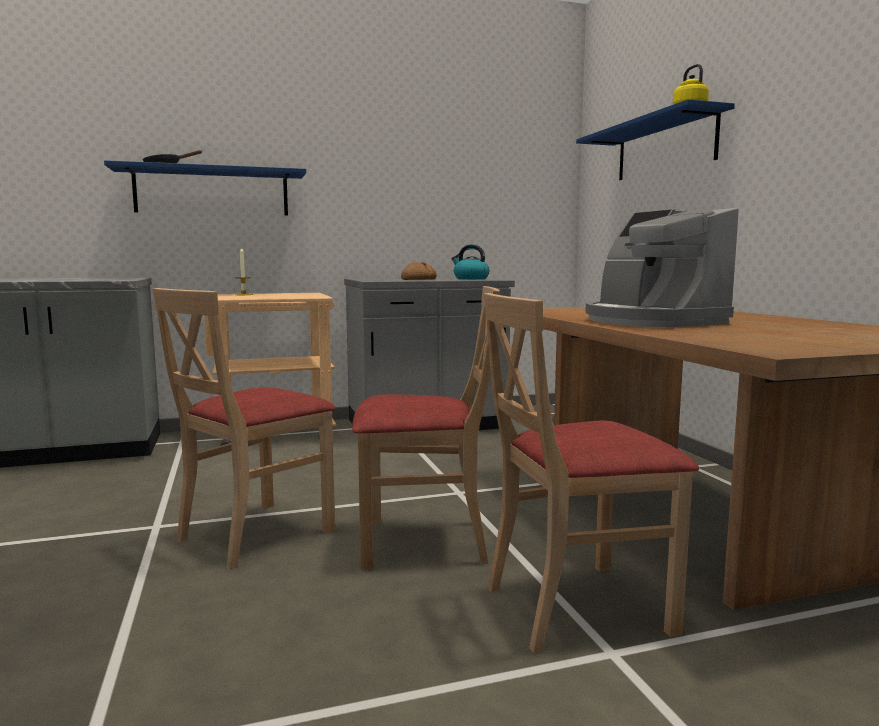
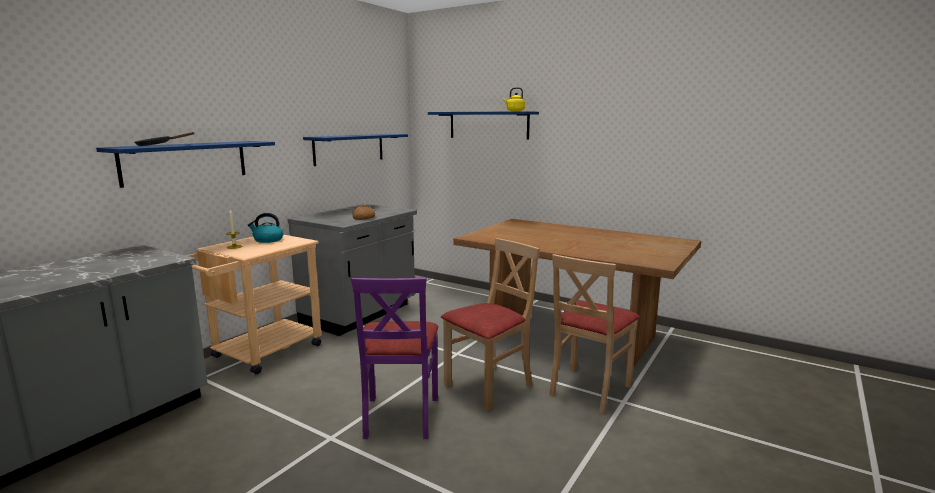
camera: 40 degrees left, 5 degrees up
(255, 533) = (399, 416): beige chair -> purple chair
(456, 197) = (349, 148): none -> blue shelf
(470, 279) = (383, 210): kettle -> kettle (268, 240)
(651, 321) = (559, 243): coffee machine -> none

